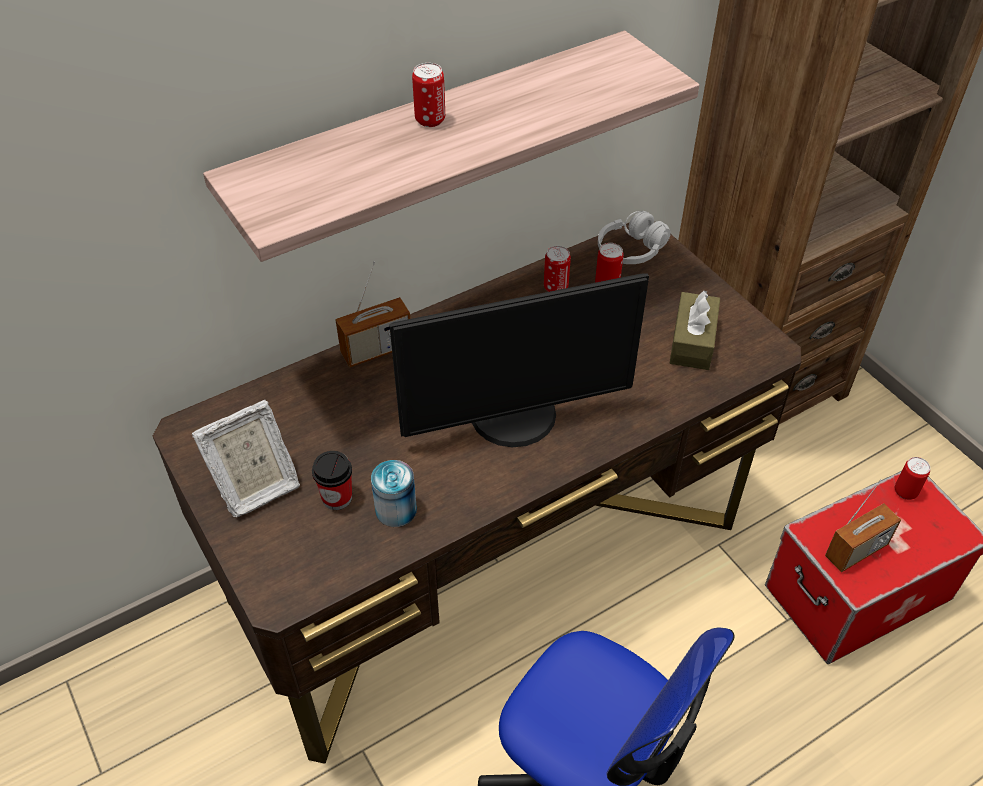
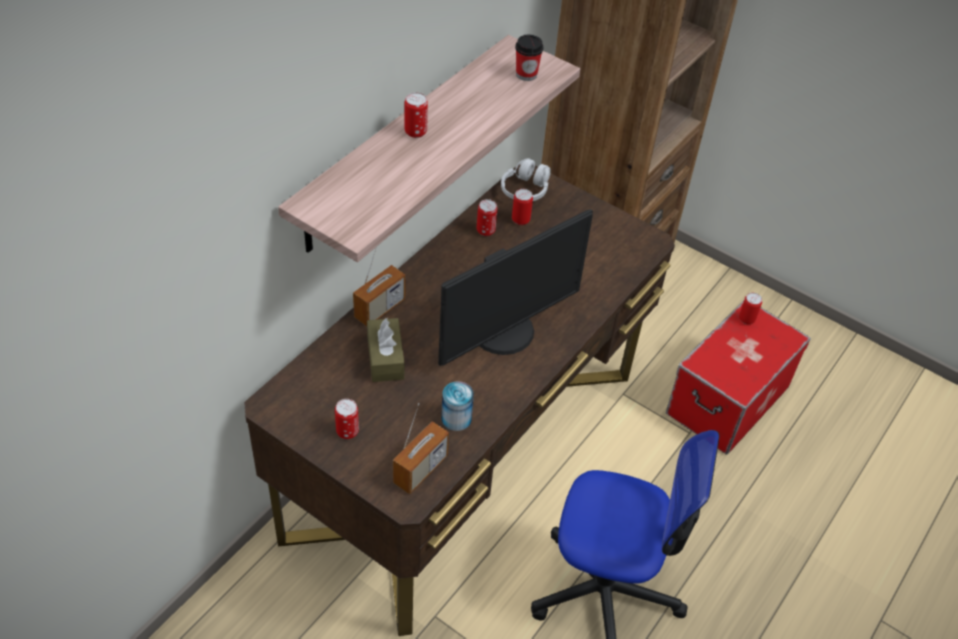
camera: 25 degrees left, 0 degrees up
(255, 488) = (347, 431): picture frame -> can
(337, 498) = (410, 422): cup -> cup (526, 74)
(692, 341) = (598, 248): brown tissue box -> brown tissue box (385, 358)
(856, 551) = (731, 368): radio -> radio (420, 470)

